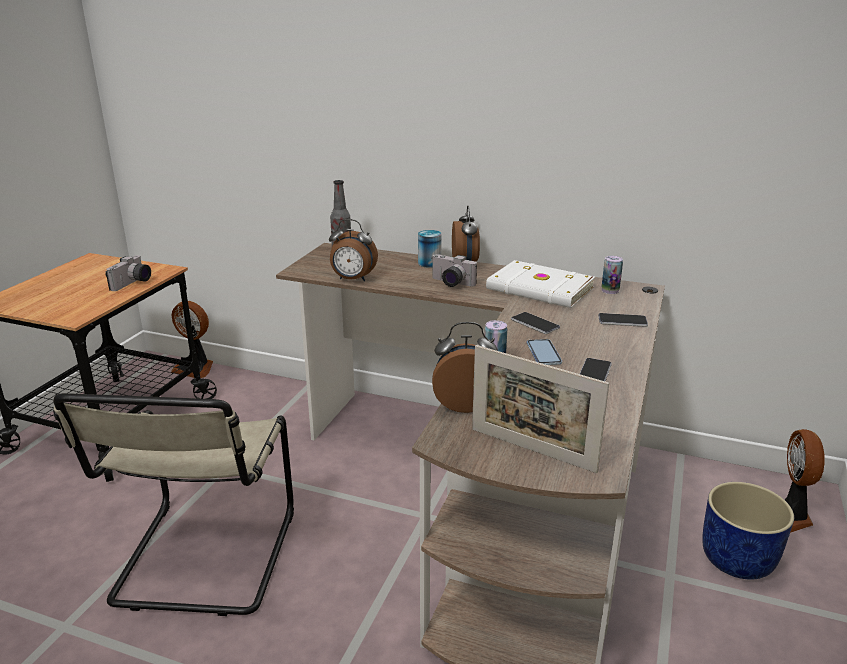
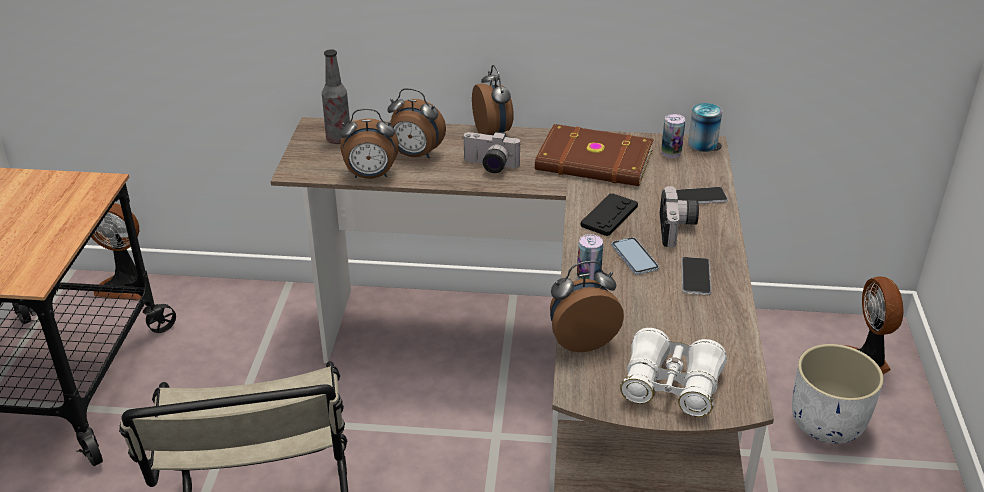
camera: 15 degrees left, 10 degrees up
(133, 283) = (72, 212): camera -> camera (678, 229)
(395, 271) = (415, 155): none -> alarm clock
(429, 263) = (450, 136): can -> can (702, 144)
(532, 450) = (671, 386): picture frame -> white binoculars
(535, 324) = (609, 216): phone -> black game controller
(540, 289) = (594, 162): white book -> brown book
(736, 559) = (826, 423): blue planter -> white planter

